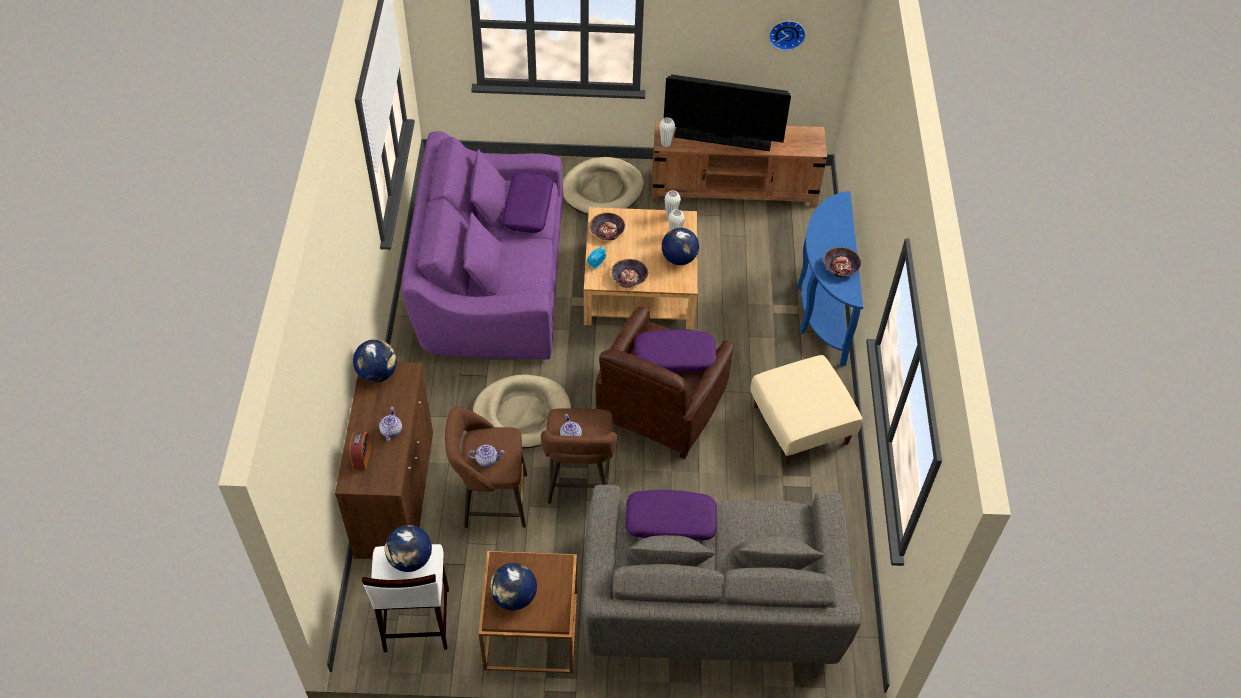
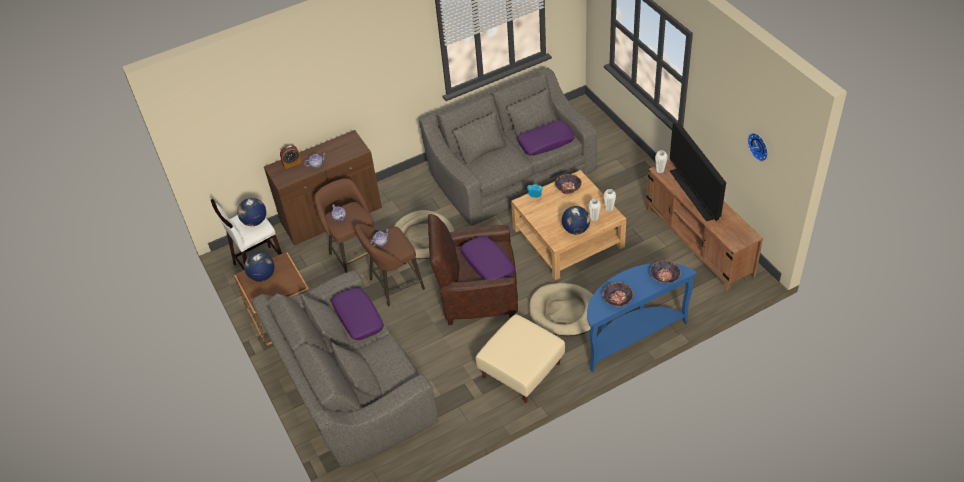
camera: 65 degrees right, 5 degrees down
(377, 373) = (350, 140): globe -> none
(491, 280) = (511, 173): purple sofa -> grey sofa
(602, 190) = (631, 181): beige dog bed -> beige dog bed (565, 312)
(629, 277) = (538, 215): bowl -> bowl (665, 275)

